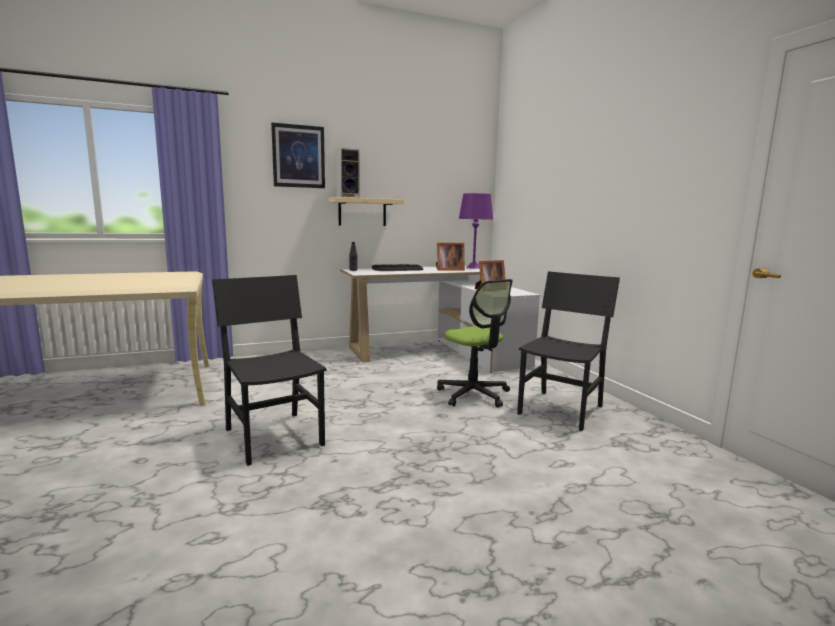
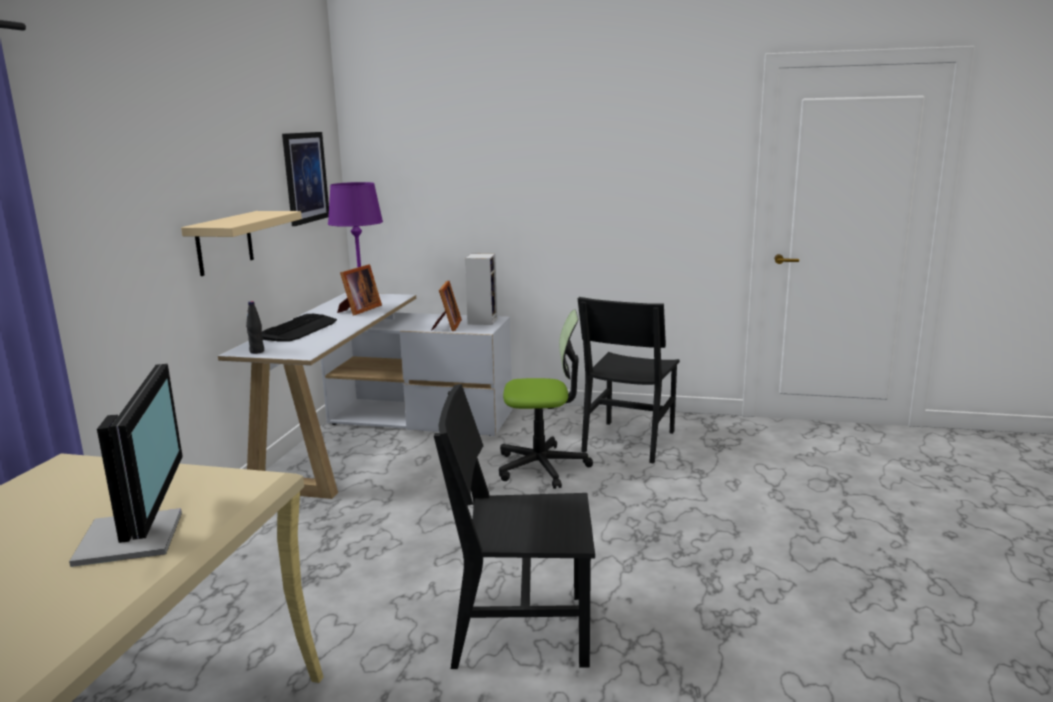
camera: 55 degrees left, 5 degrees up
(115, 284) = (135, 536): none -> monitor
(298, 156) = (130, 153): picture -> picture (305, 177)
(348, 197) = (221, 222): speaker -> speaker (482, 320)
(561, 410) = (628, 441): black chair -> black chair turned 135 degrees counterclockwise

